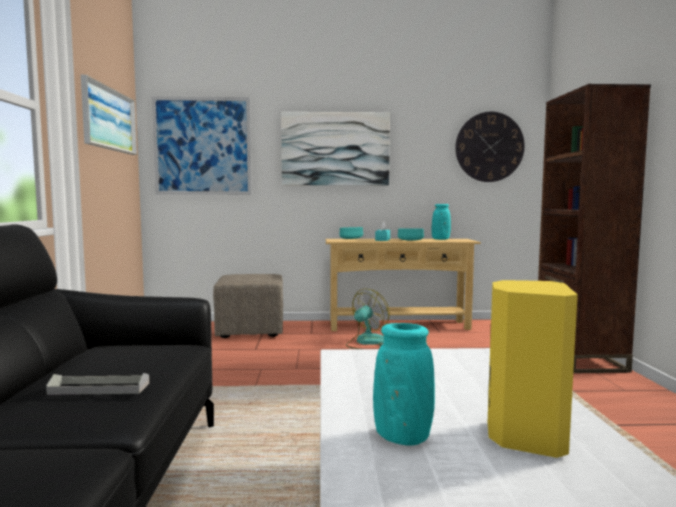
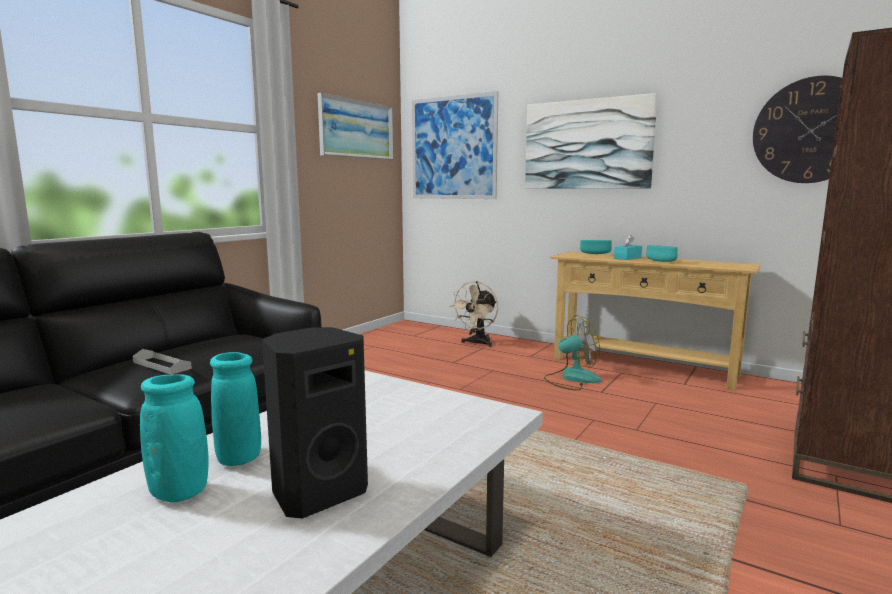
camera: 35 degrees right, 5 degrees up
(252, 330) = (477, 343): beige ottoman -> beige fan
(440, 239) = (710, 262): turquoise vase -> turquoise vase (179, 492)
(524, 437) = (317, 493): yellow speaker -> black speaker

